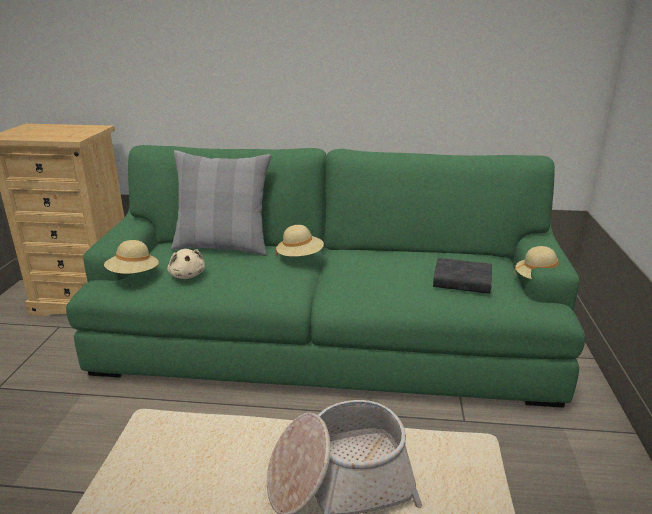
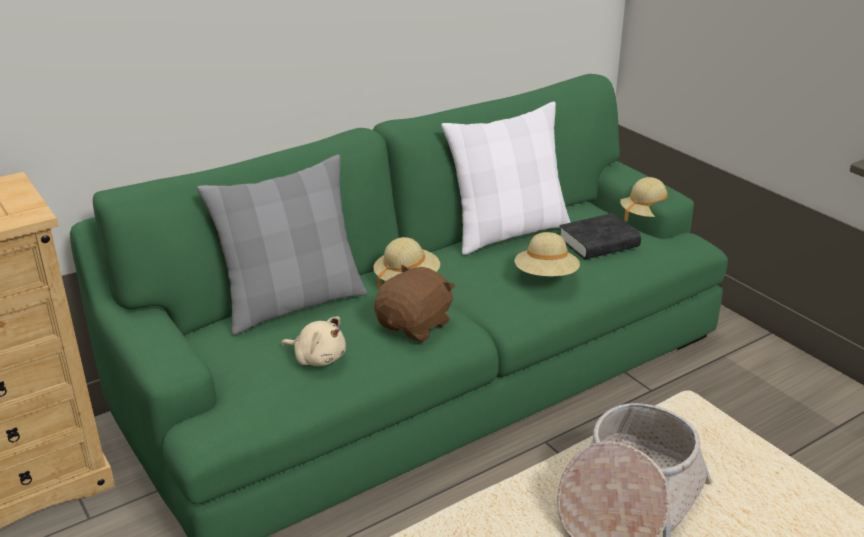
camera: 40 degrees left, 5 degrees up
(133, 275) = (246, 389): beige hat -> beige hat (546, 276)
(265, 281) = (415, 325): none -> brown plush toy
(407, 254) = (508, 232): none -> white pillow

